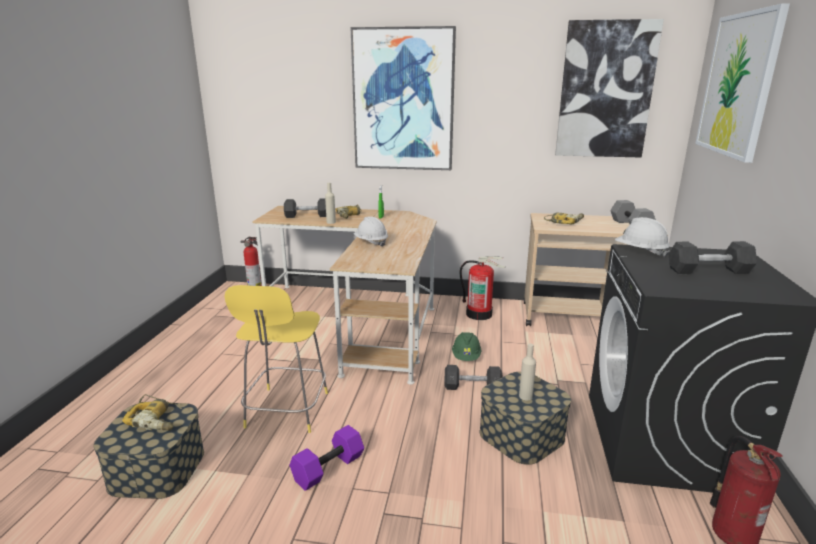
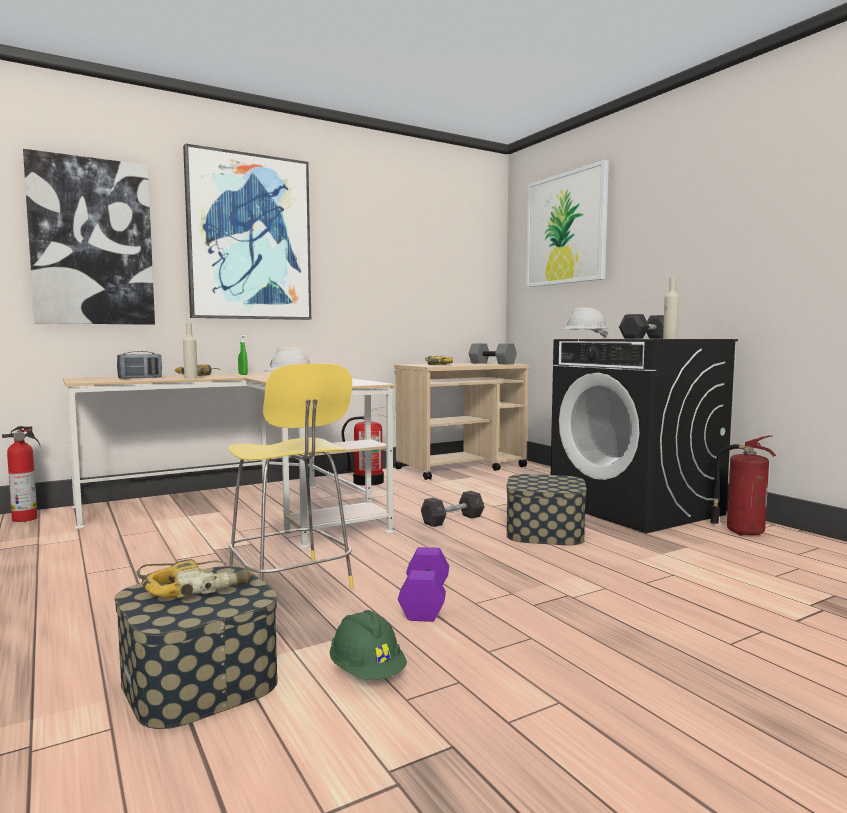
camera: 40 degrees left, 15 degrees down
(307, 216) = (140, 378): grey dumbbell -> radio
(466, 357) = (410, 506): green hard hat -> green hard hat (367, 672)
(525, 396) = (547, 483): beige bottle -> beige bottle (670, 338)
(605, 90) = (443, 243): picture -> picture (92, 242)

